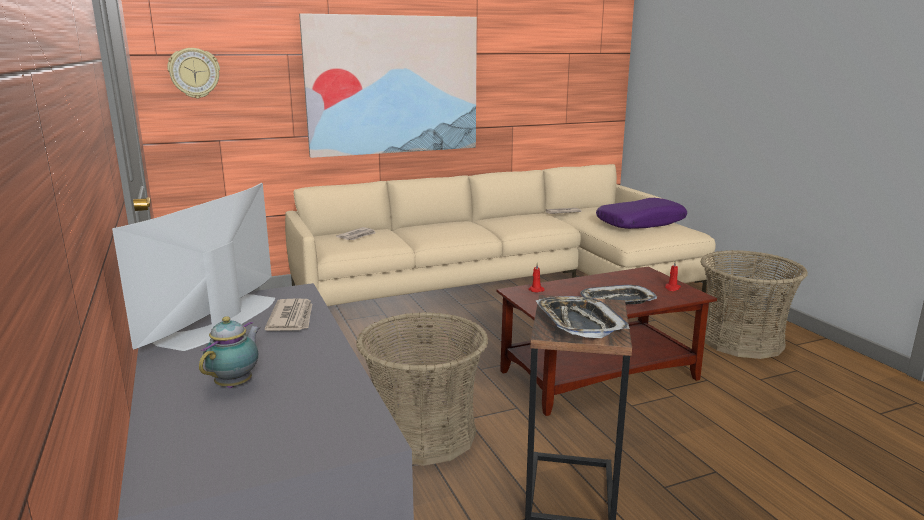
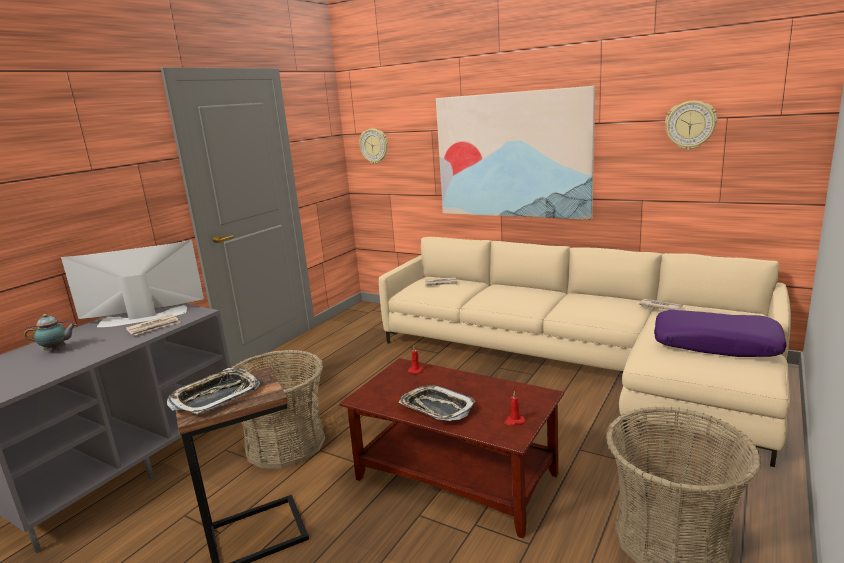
camera: 55 degrees right, 0 degrees up
(547, 58) = (690, 125): none -> wall clock

